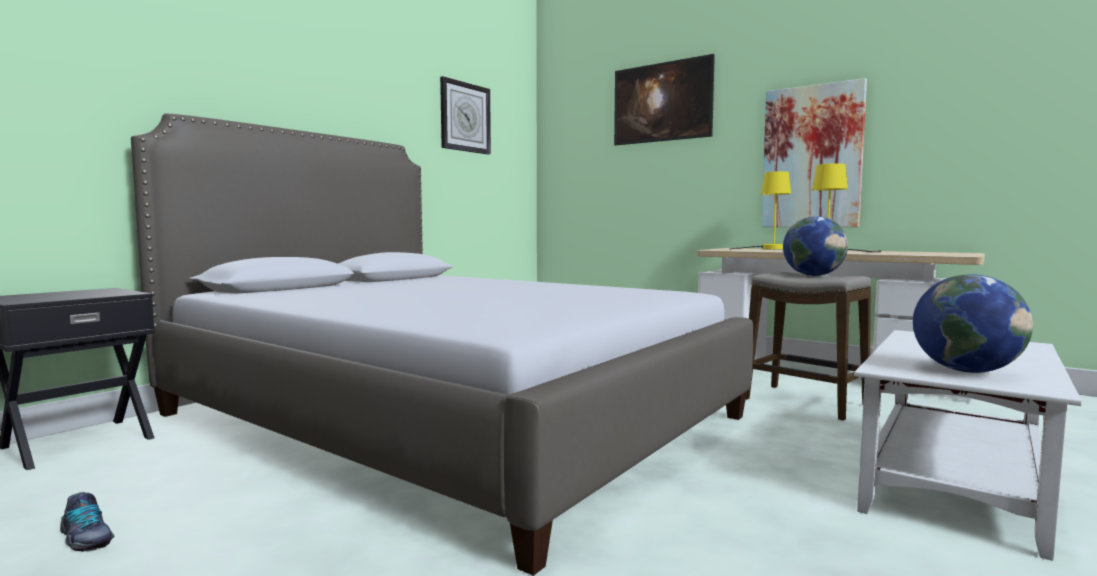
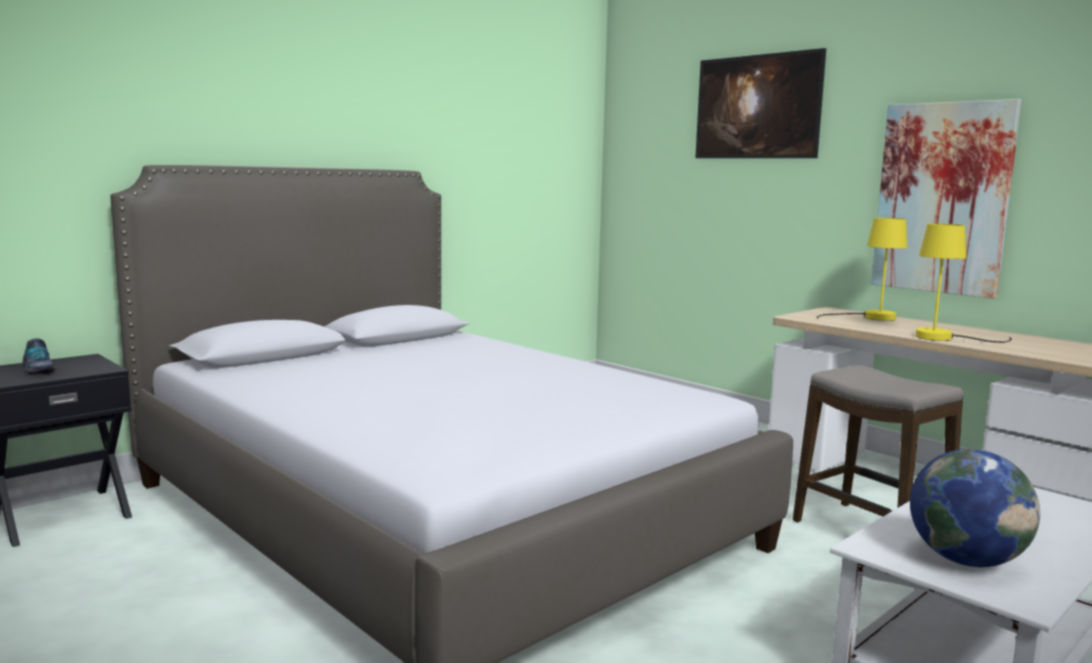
camera: 10 degrees right, 5 degrees up
(85, 538) = (53, 634): shoe -> shoe (38, 370)
(465, 117) = (503, 124): wall clock -> none
(813, 275) = (890, 379): globe -> none

